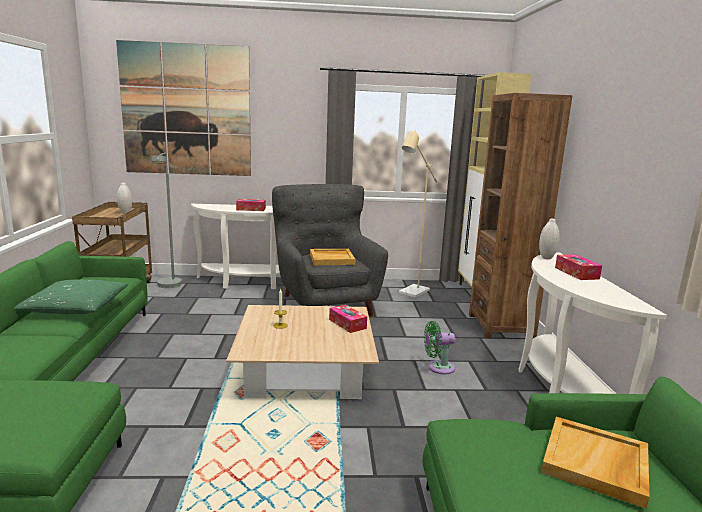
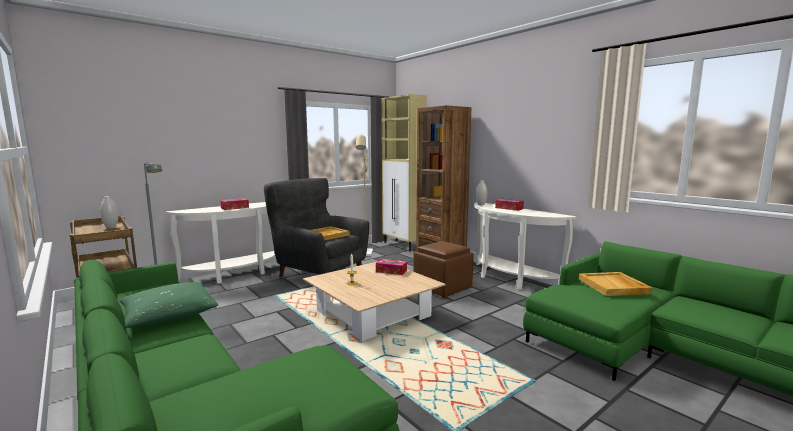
camera: 35 degrees left, 5 degrees down
(186, 110) = (153, 123): picture -> none
(438, 367) = (443, 288): green fan -> brown ottoman

